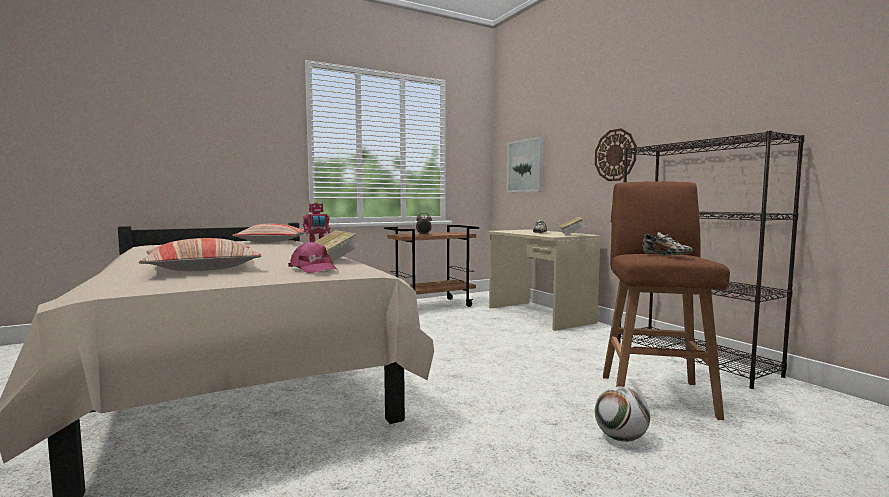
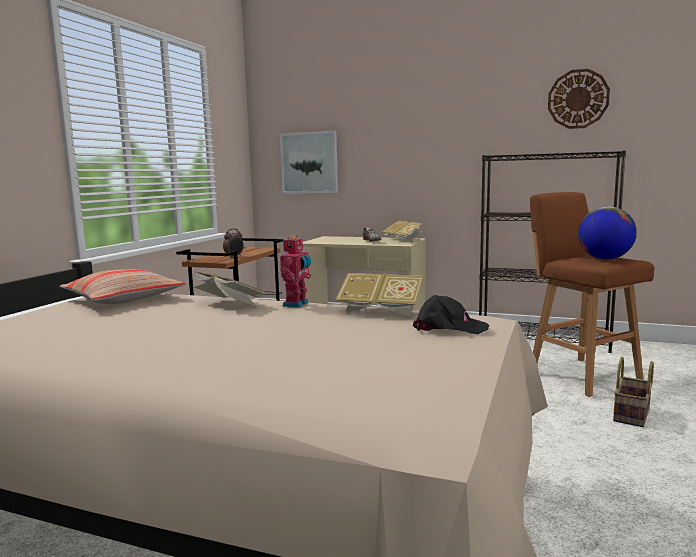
camera: 40 degrees left, 5 degrees up
(202, 268) = (340, 359): pillow -> none
(293, 248) = (229, 304): none -> book
(313, 269) = (449, 328): pink cap -> black cap
(615, 155) = (437, 157): wall clock -> wall clock (578, 99)
(620, 438) = (632, 415): football -> basket
(666, 256) = (605, 259): shoe -> globe

